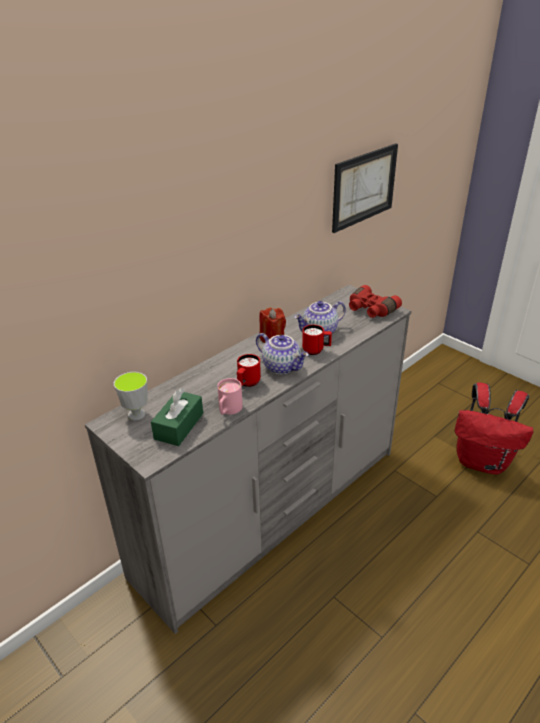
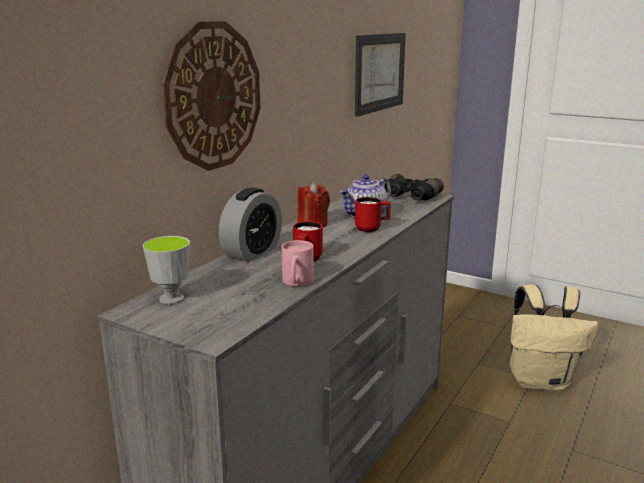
camera: 15 degrees left, 15 degrees down
(179, 426) = (238, 303): green tissue box -> none
(180, 256) = (213, 96): none -> wall clock
(211, 369) = (252, 252): none -> alarm clock
(282, 367) = (340, 243): teapot -> none
(370, 310) = (410, 197): red binoculars -> black binoculars
(483, 461) = (541, 381): red backpack -> beige backpack

